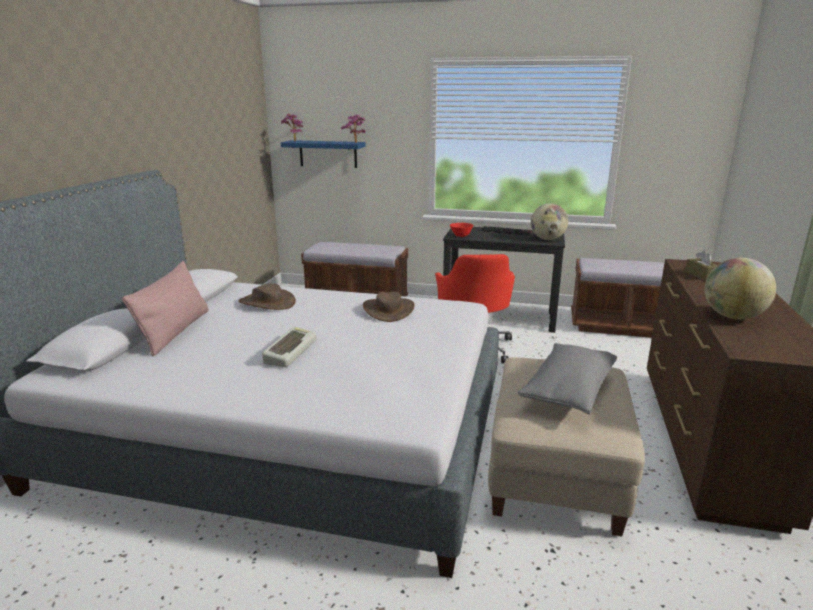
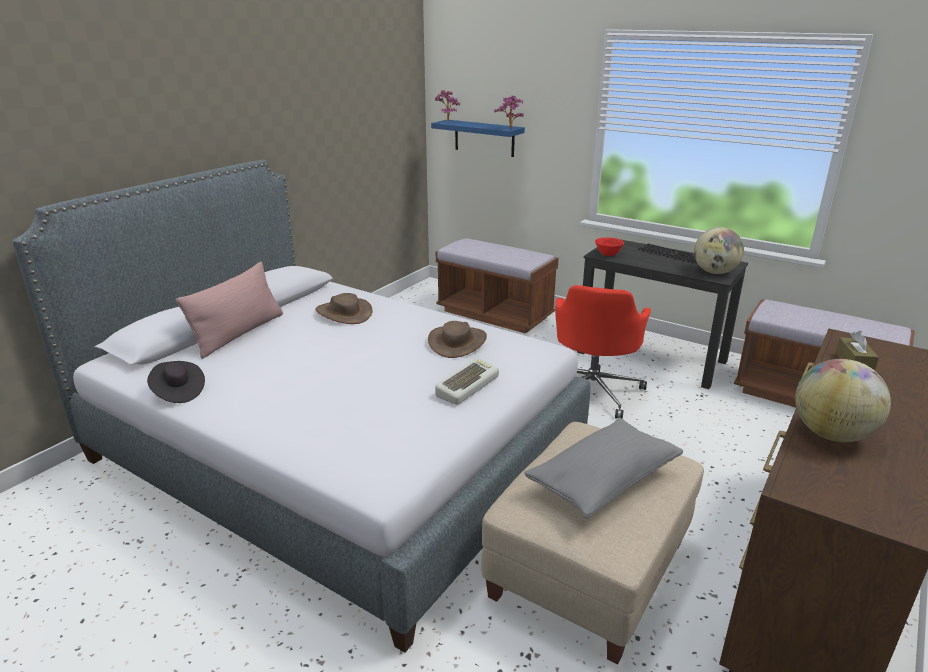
camera: 20 degrees right, 5 degrees up
(151, 387) = (178, 392): none -> black hat
(289, 351) = (322, 376): keyboard -> keyboard (466, 385)

